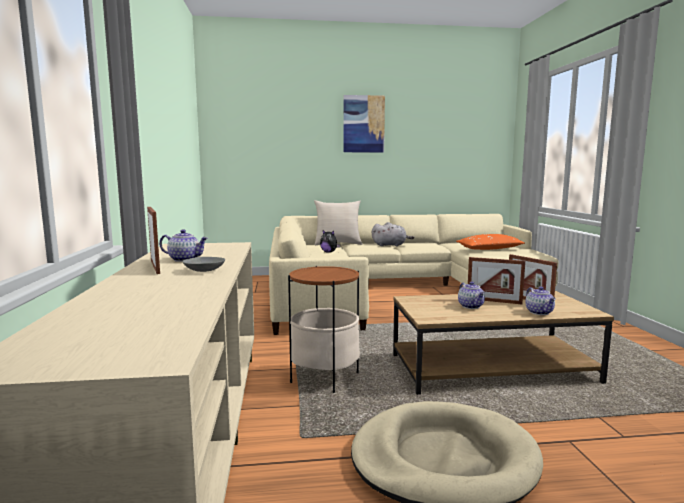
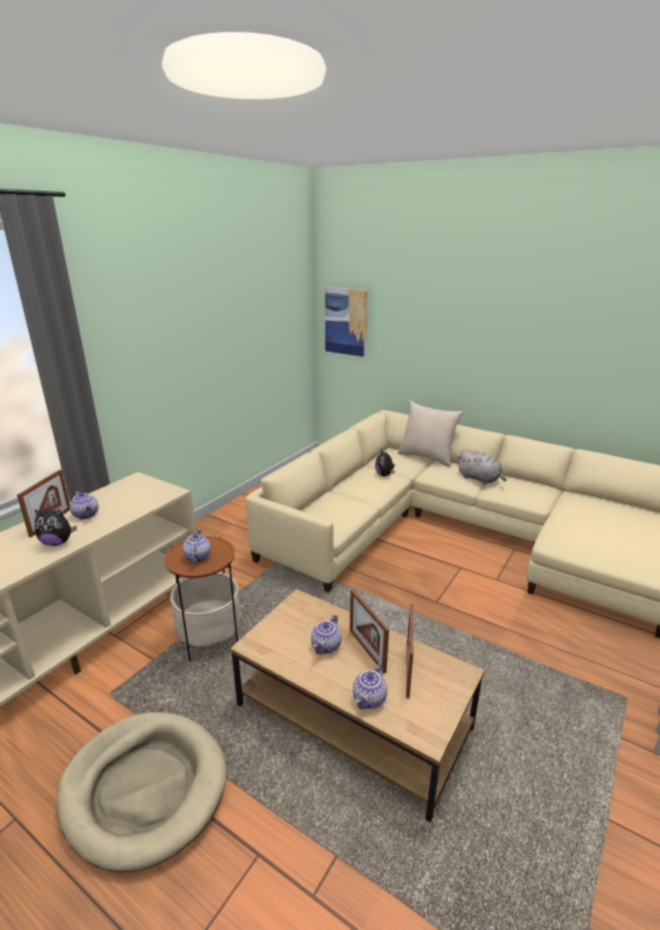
camera: 40 degrees right, 15 degrees up
(204, 270) = (57, 543): grey bowl -> plush toy
(325, 274) = (197, 557): none -> teapot
(363, 124) = (495, 306): picture -> picture (346, 321)
(489, 249) = (596, 532): orange pillow -> none

